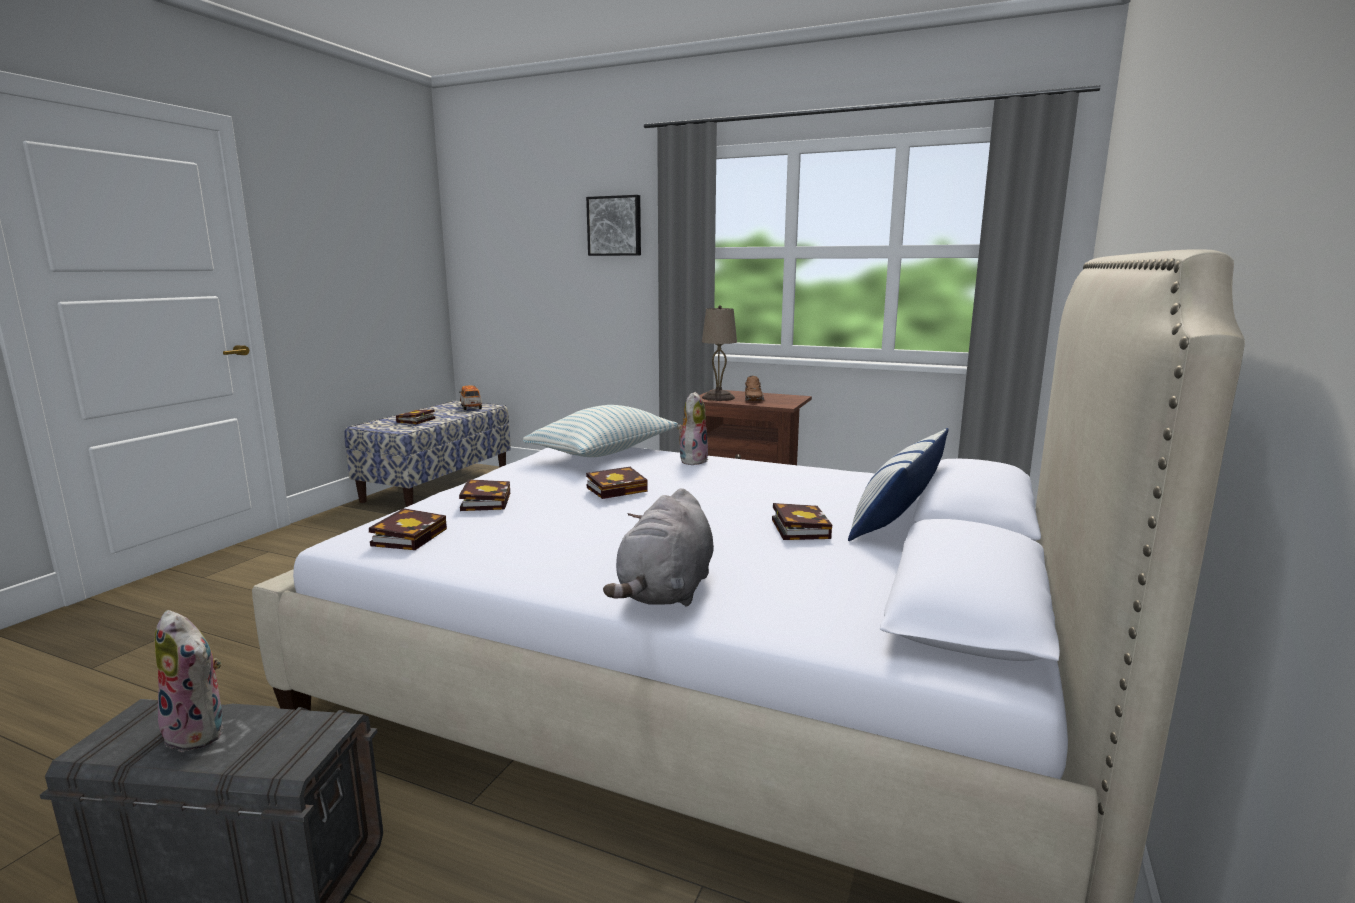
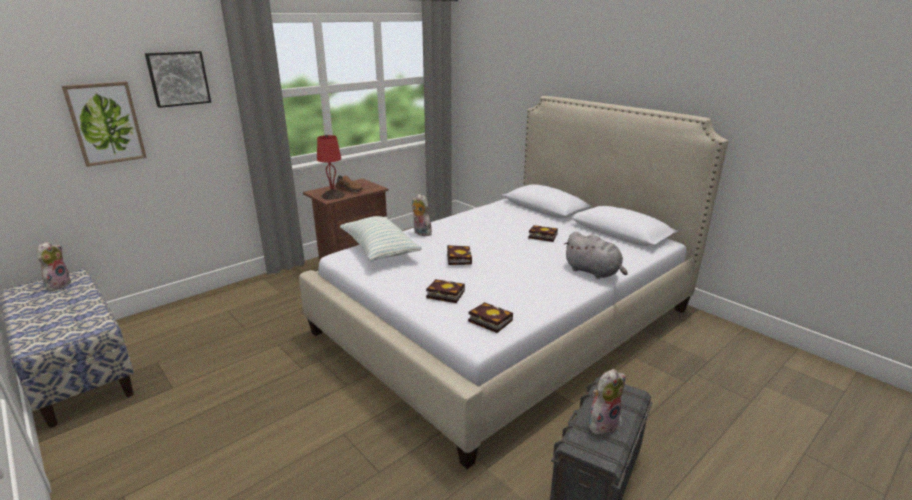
camera: 65 degrees left, 10 degrees up
(415, 421) = (66, 317): book -> none
(471, 407) = (58, 284): toy car -> plush toy
(548, 267) = (106, 123): none -> picture
(719, 397) = (333, 195): beige table lamp -> red table lamp
(896, 517) = (540, 218): pillow -> none

